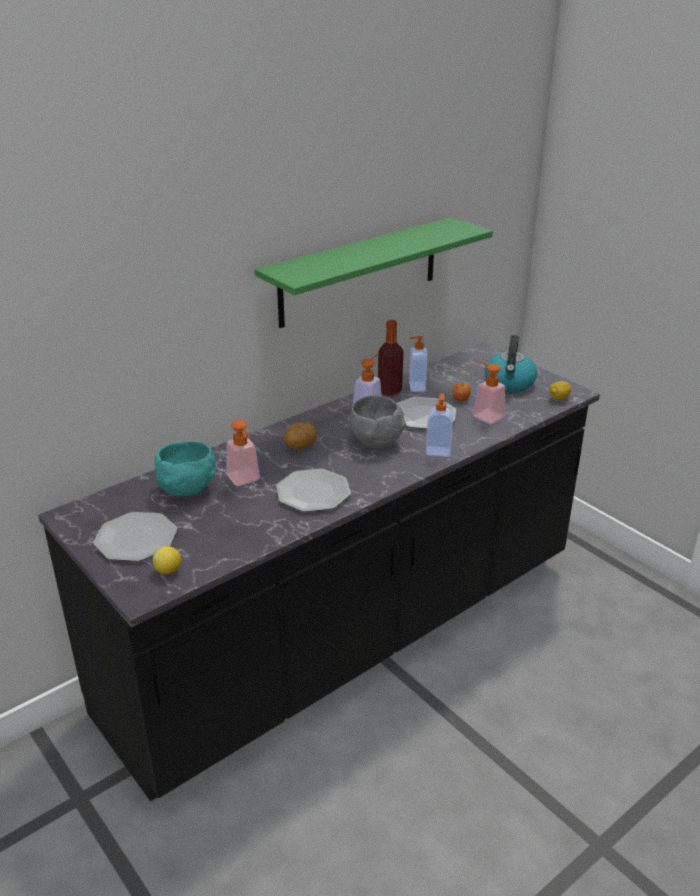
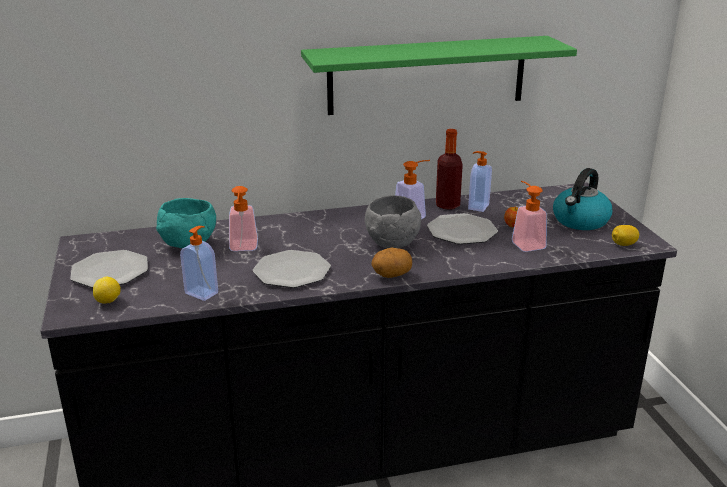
camera: 25 degrees right, 5 degrees down
(300, 447) = (318, 233): potato -> potato (391, 275)
(438, 451) = (446, 264): soap dispenser -> soap dispenser (202, 293)

